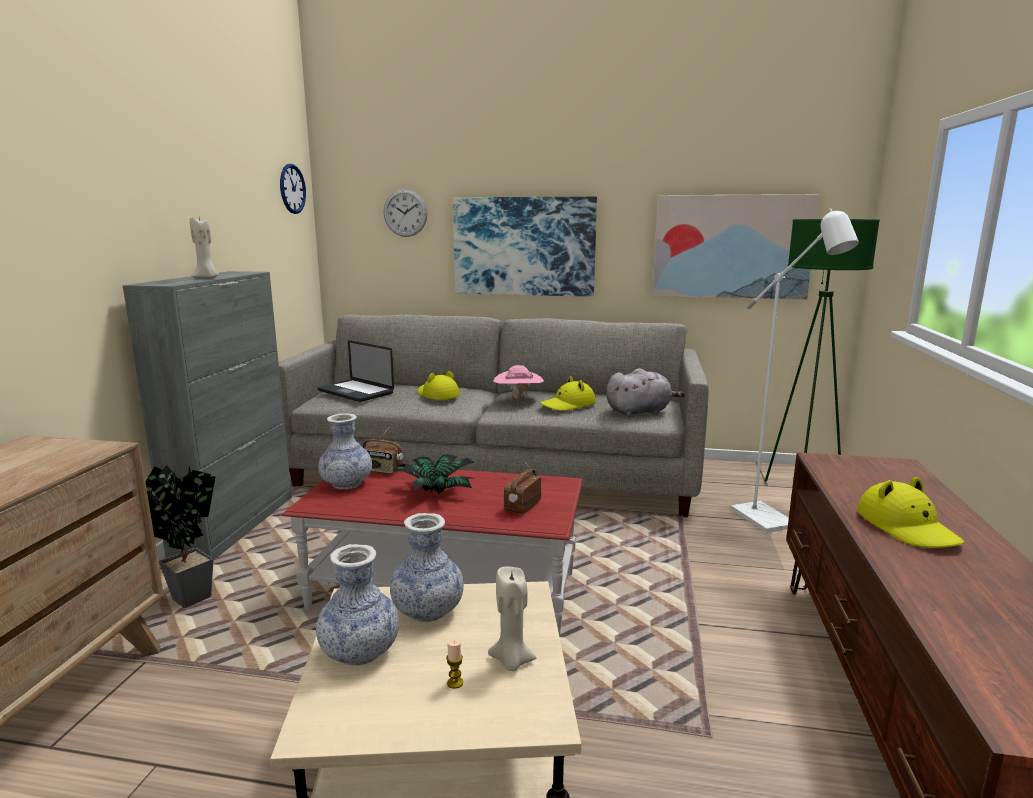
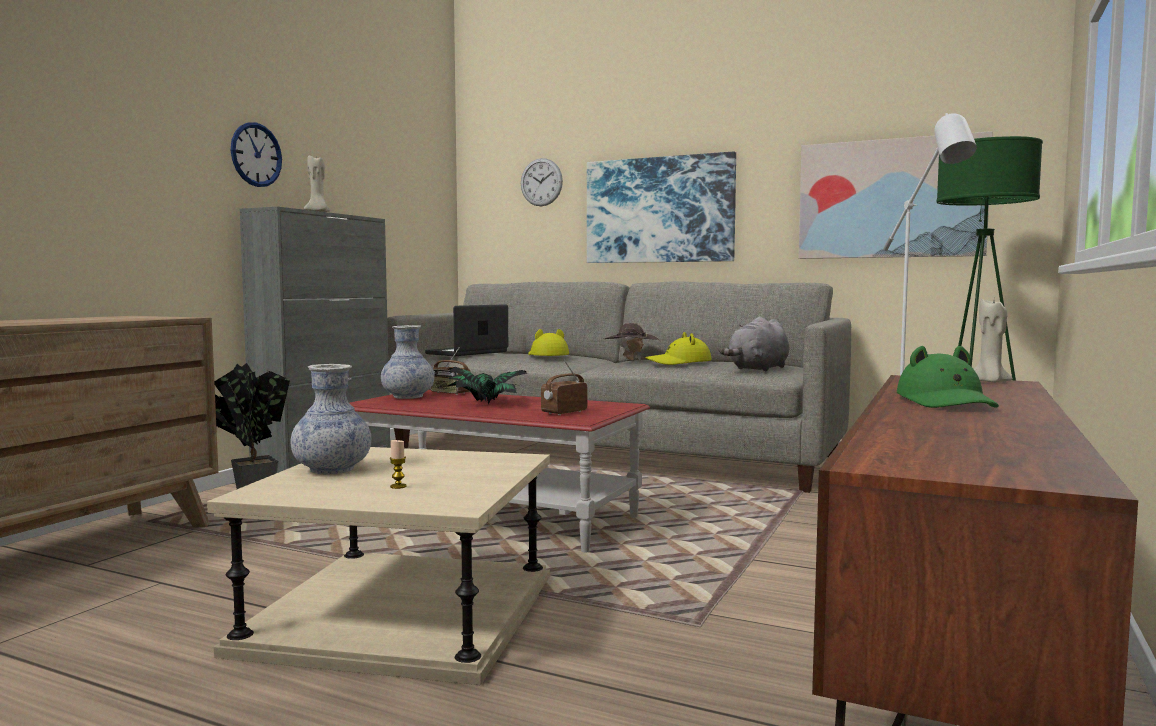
camera: 15 degrees right, 10 degrees down
(292, 189) = (432, 159): wall clock -> wall clock (256, 155)
(355, 392) = (467, 353): laptop -> laptop turned 75 degrees clockwise
(428, 610) = (415, 458): vase -> none
(511, 661) = (462, 482): beige candle -> beige candle (989, 382)
(518, 399) = (630, 361): pink hat -> brown hat
(640, 412) = (758, 369): grey plush toy -> grey plush toy turned 135 degrees clockwise
(907, 527) = (946, 402): yellow hat -> green hat

